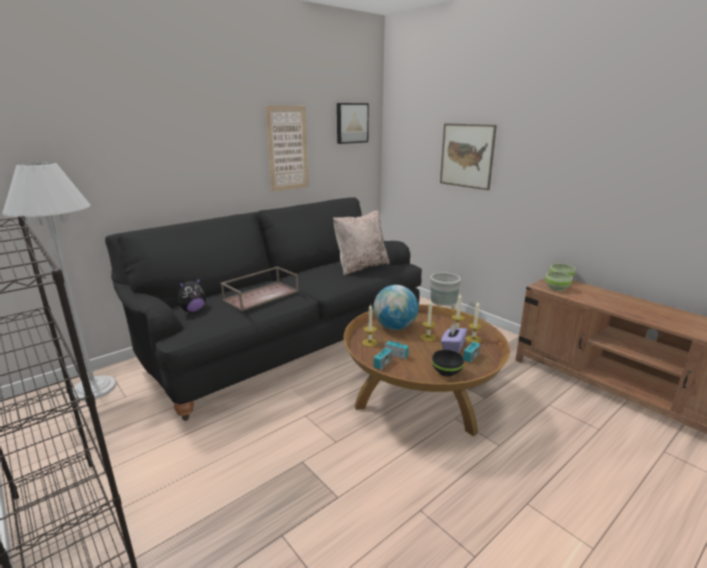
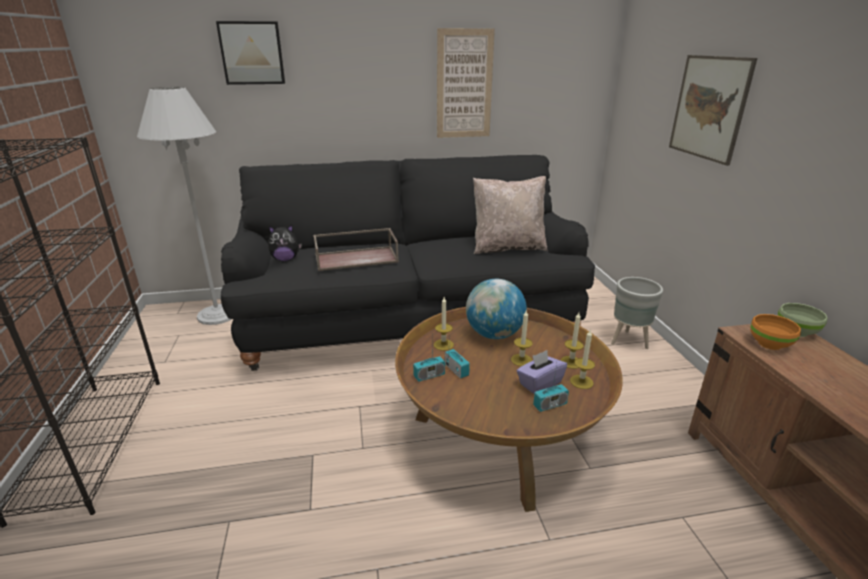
camera: 30 degrees right, 5 degrees up
(351, 123) = (566, 53): picture -> picture (252, 53)
(446, 372) = (493, 413): black bowl -> none
(556, 288) = (768, 344): green bowl -> orange bowl

